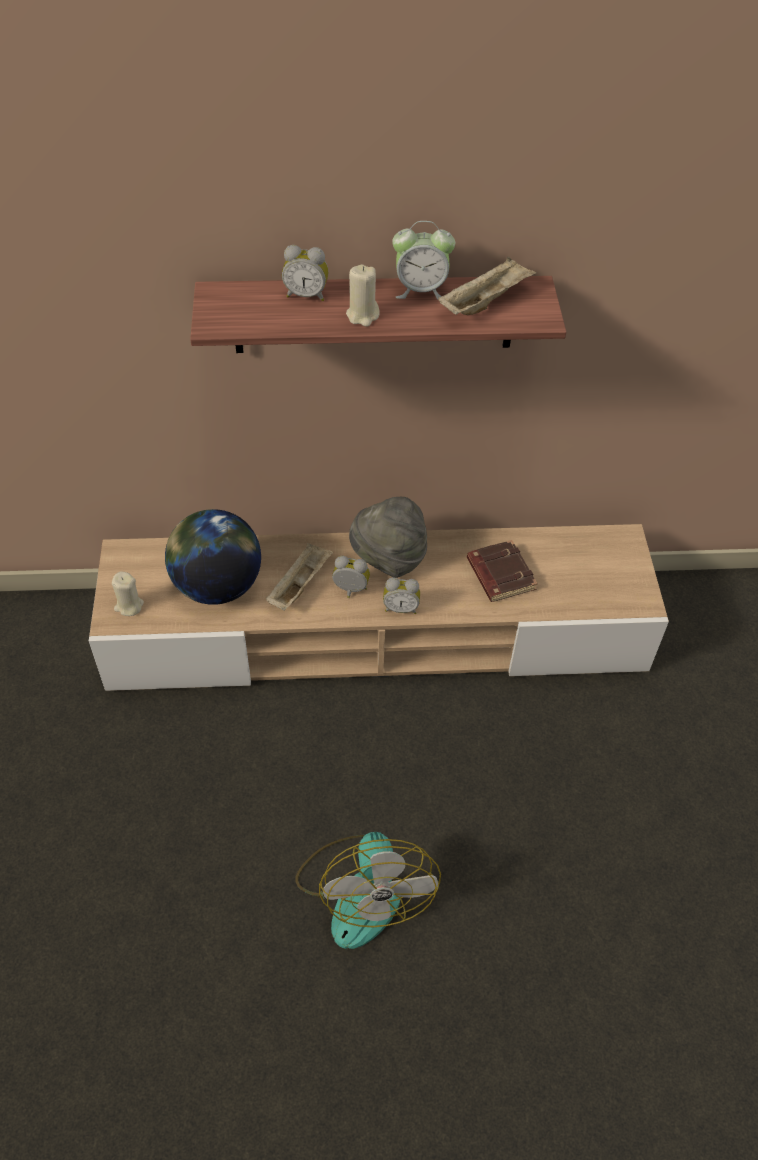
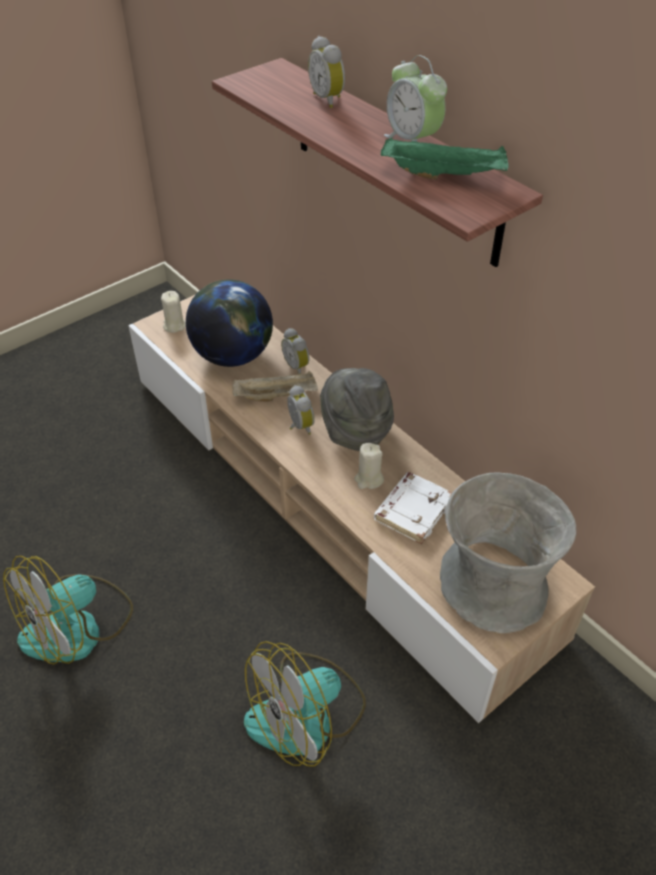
camera: 55 degrees right, 5 degrees down
(363, 315) = (338, 130): beige candle -> beige candle (368, 479)
(401, 608) = (311, 465): alarm clock -> alarm clock (297, 366)
(485, 301) = (445, 175): beige tray -> green tray
(499, 574) = (413, 510): brown book -> white book
(568, 770) = (306, 715): none -> fan
(599, 572) = (494, 583): none -> grey vase

